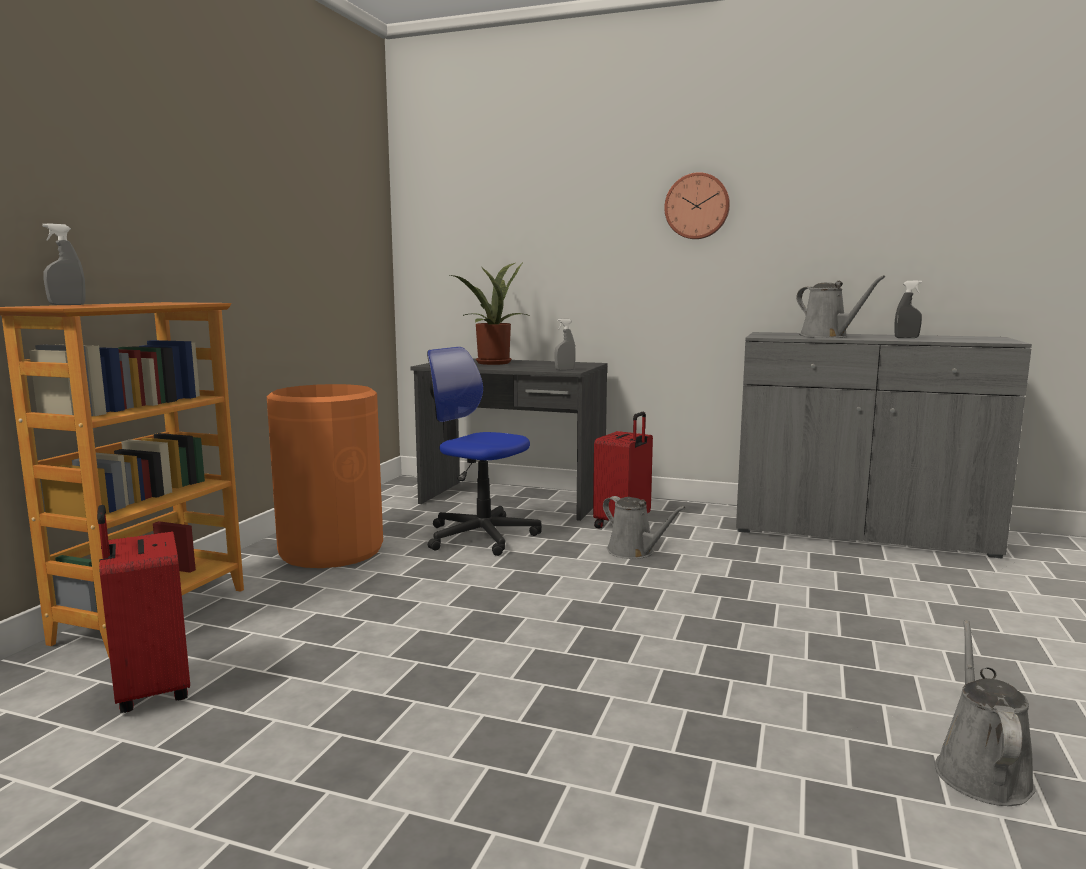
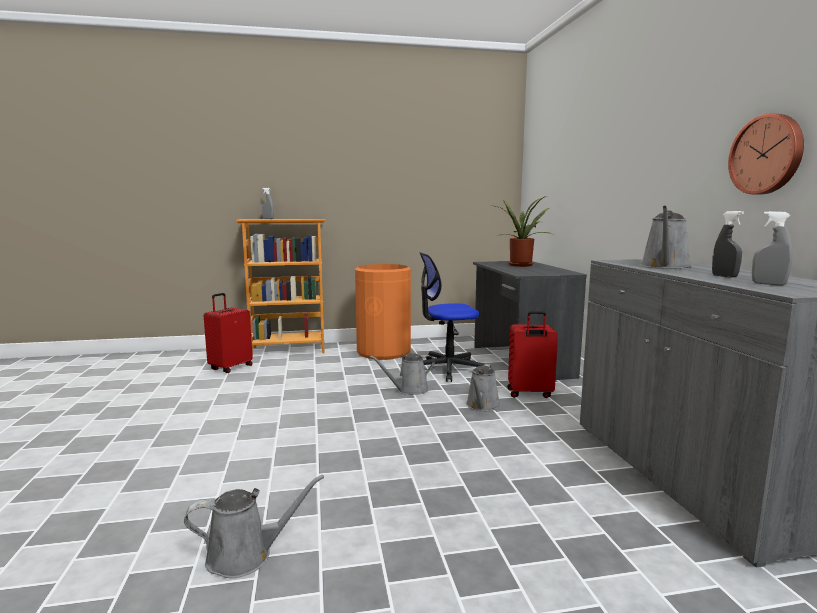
camera: 60 degrees right, 0 degrees up
(481, 536) = (447, 369): office chair -> office chair turned 105 degrees counterclockwise
(529, 573) = (409, 390): none -> grey watering can
(564, 370) = (521, 273): grey spray bottle -> grey spray bottle (768, 284)
(697, 206) = (646, 143): wall clock -> wall clock (767, 155)

